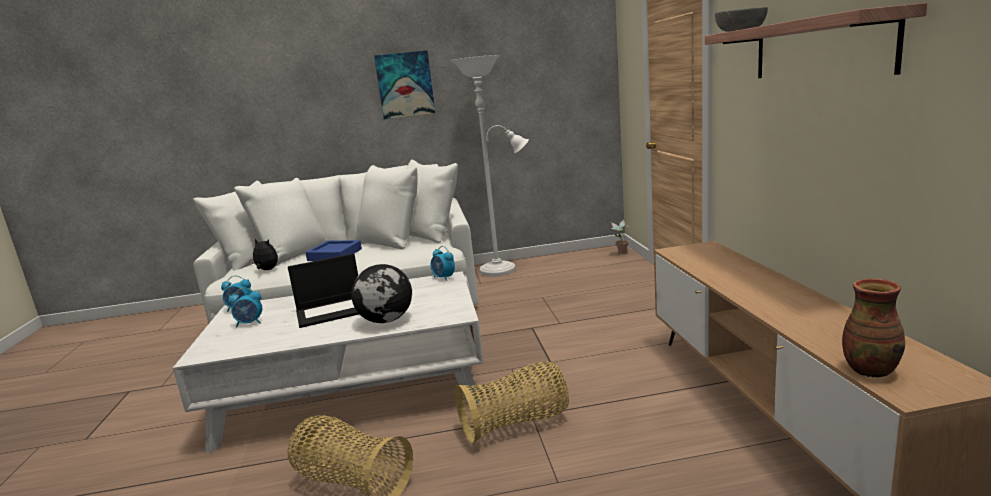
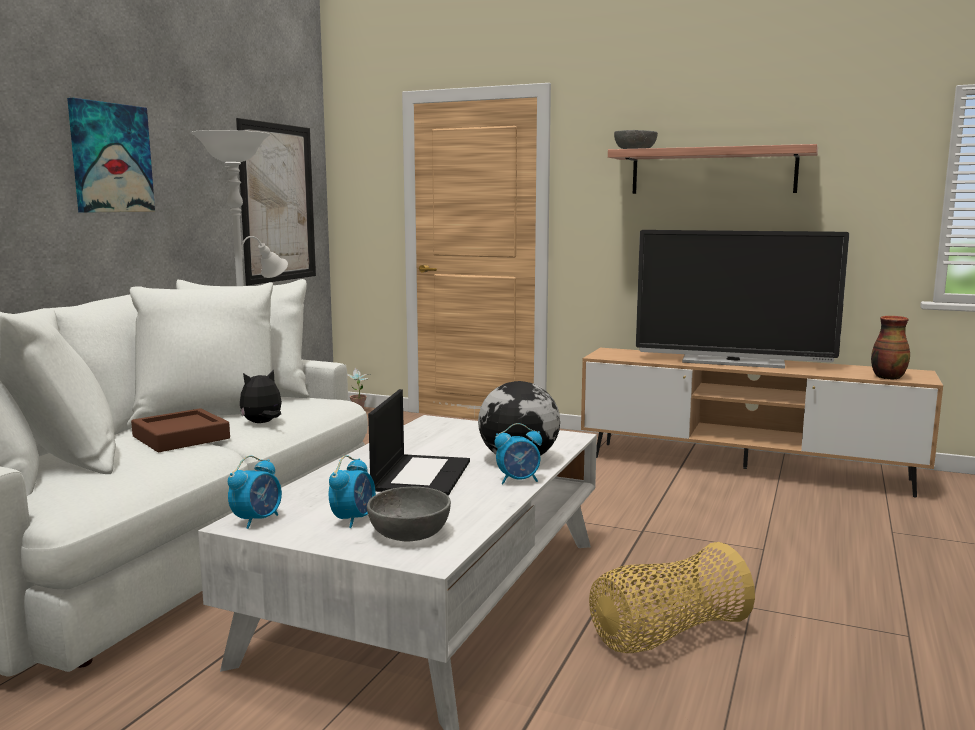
camera: 60 degrees left, 5 degrees down
(235, 340) = (409, 532): none -> grey bowl
(266, 270) = (118, 477): plush toy -> plush toy (262, 423)
(335, 255) = (181, 437): blue tray -> brown tray
(444, 278) = (429, 423): alarm clock -> alarm clock (519, 480)
(516, 423) = (649, 539): basket -> none
(556, 95) = (278, 203): none -> picture
(763, 289) = (733, 362): none -> television

